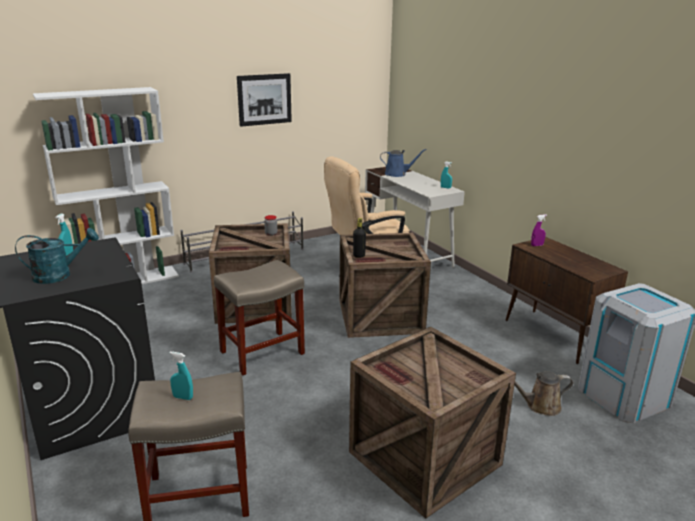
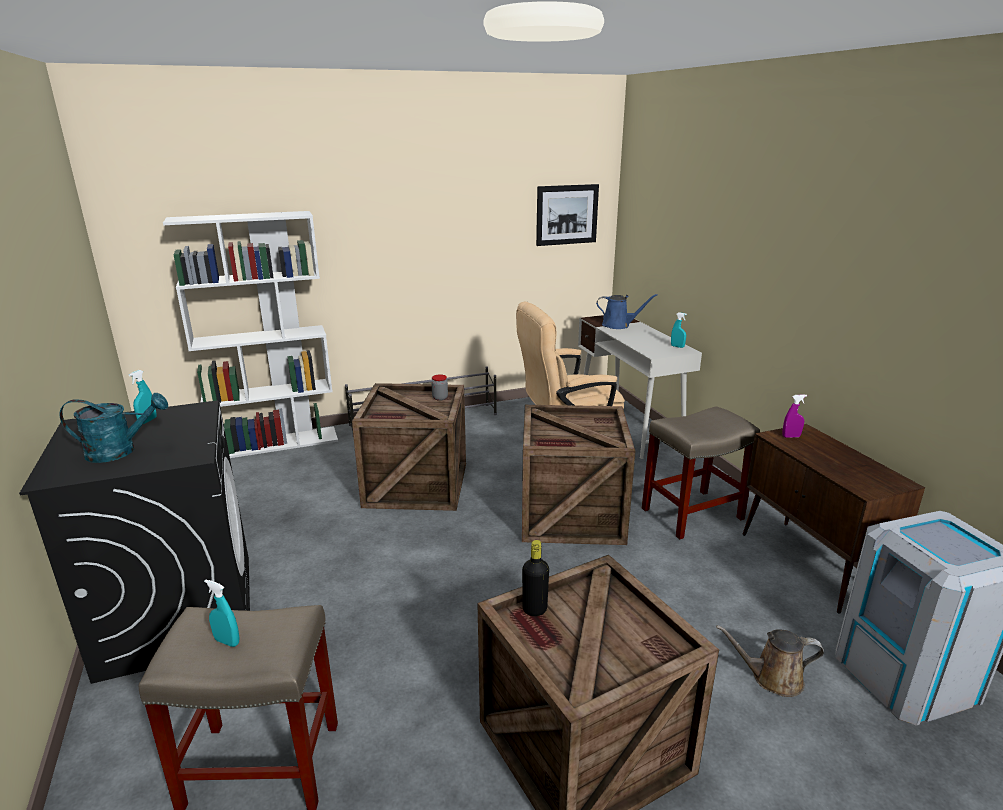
camera: 10 degrees right, 0 degrees up
(263, 352) = (408, 553): beige stool -> beige stool (693, 513)
(264, 99) = (453, 227): picture -> picture (567, 215)
(359, 256) = (542, 435): black bottle -> black bottle (534, 609)

